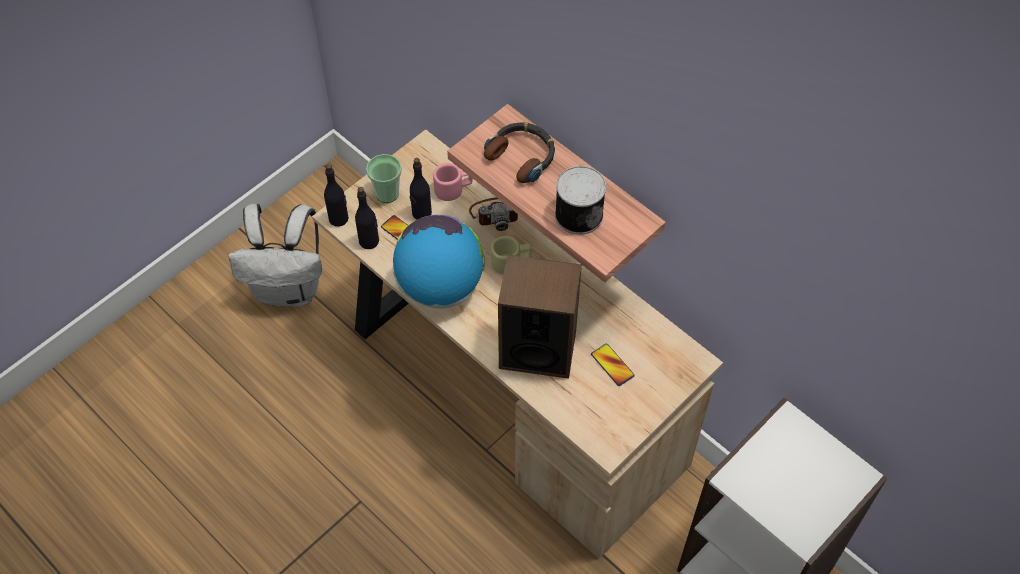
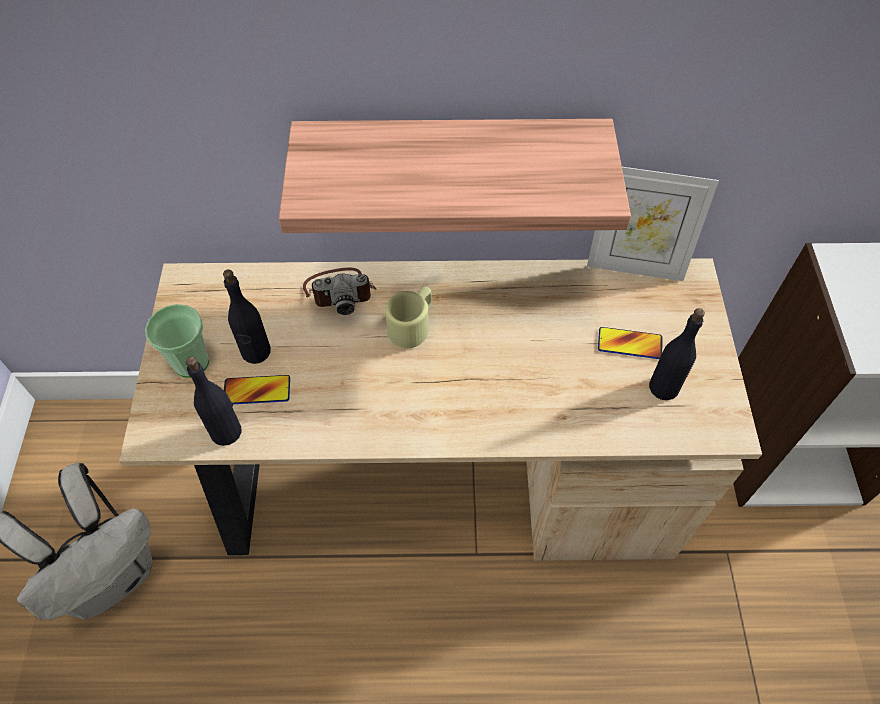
camera: 45 degrees left, 0 degrees up
(339, 218) = (159, 436): black bottle -> black bottle (664, 387)
(440, 286) = (366, 412): globe -> none
(453, 189) = (265, 300): pink mug -> none
(495, 214) = (340, 291): camera -> camera turned 45 degrees clockwise
(522, 156) = (379, 161): headphones -> none
(537, 349) = (544, 391): speaker -> none
(578, 213) = (518, 175): can -> none
(671, 329) = (635, 266): none -> picture frame

